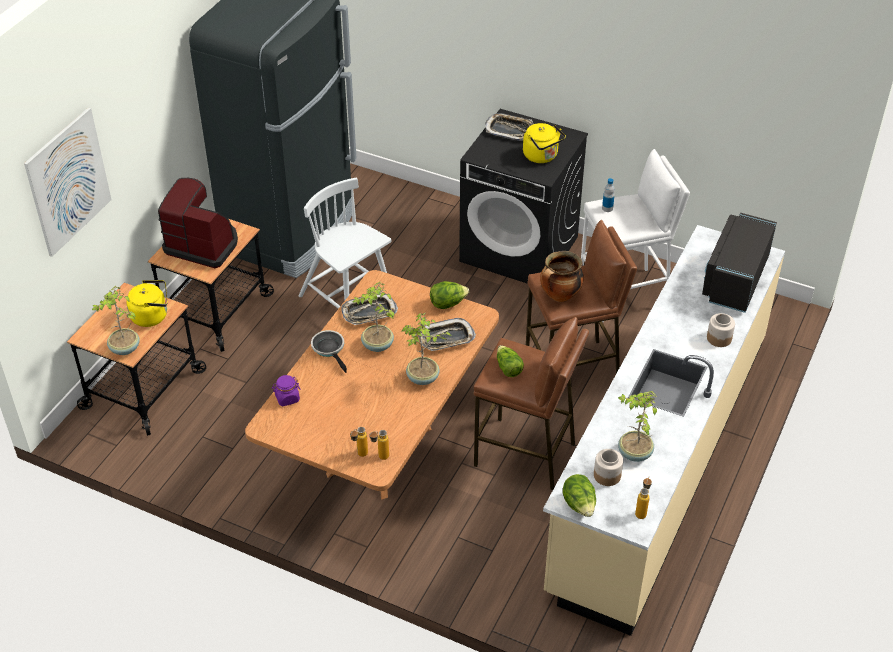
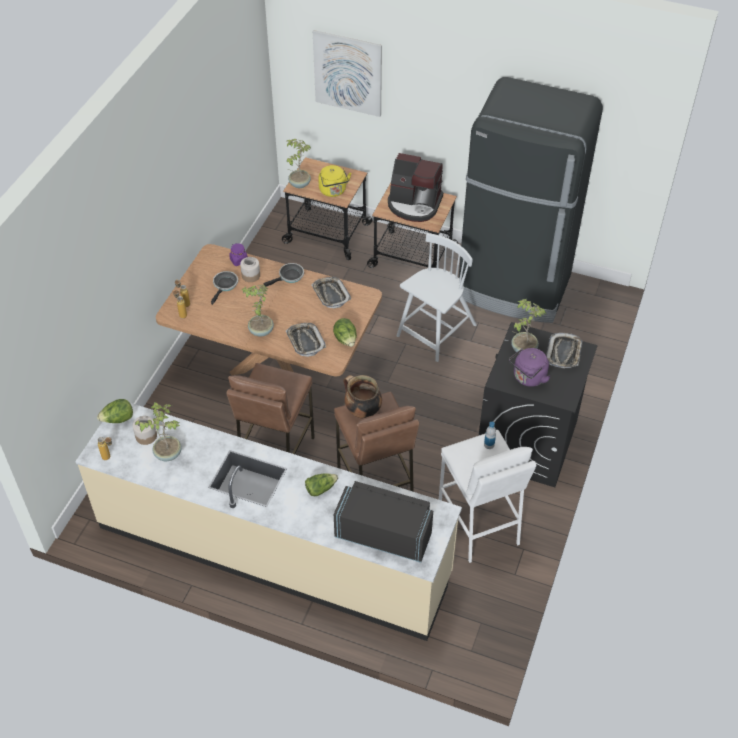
camera: 85 degrees right, 5 degrees up
(203, 244) = (414, 204): coffee machine -> coffee machine turned 90 degrees clockwise
(333, 412) = (225, 286): none -> frying pan
(377, 346) = (294, 302): potted plant -> potted plant (523, 349)
(508, 368) = (273, 380): lettuce -> lettuce (320, 488)
(542, 156) = (528, 378): yellow kettle -> purple kettle
(719, 338) = (303, 517): jar -> jar (251, 275)

